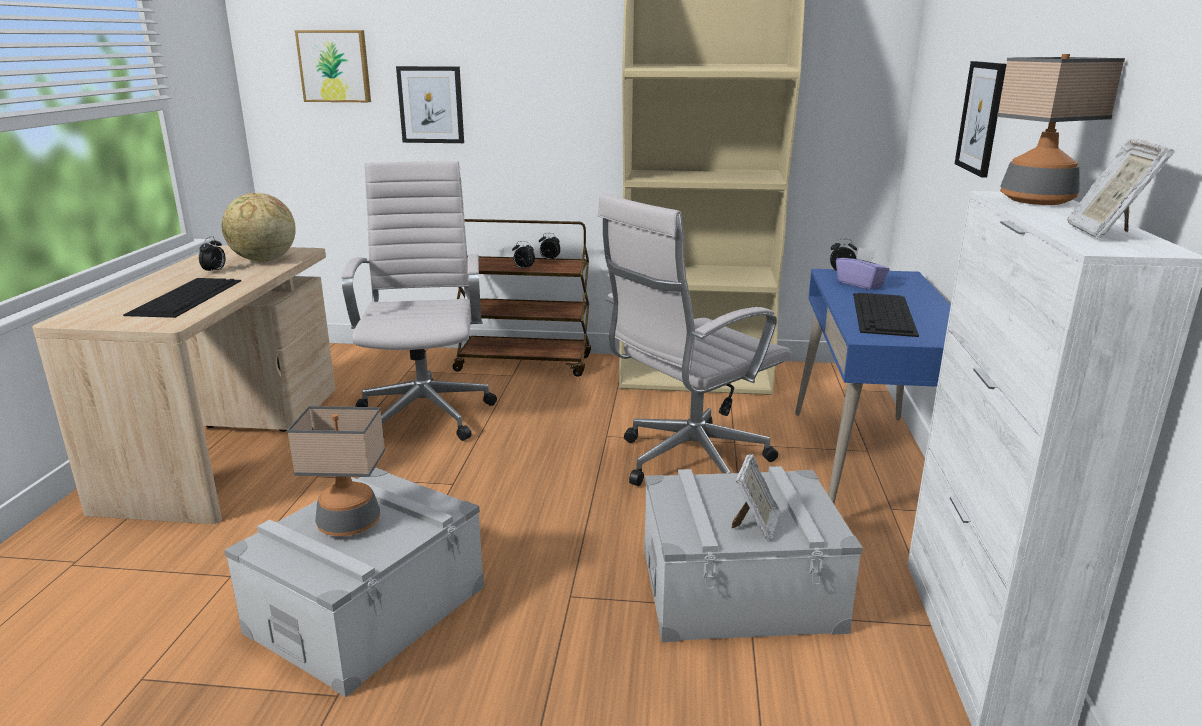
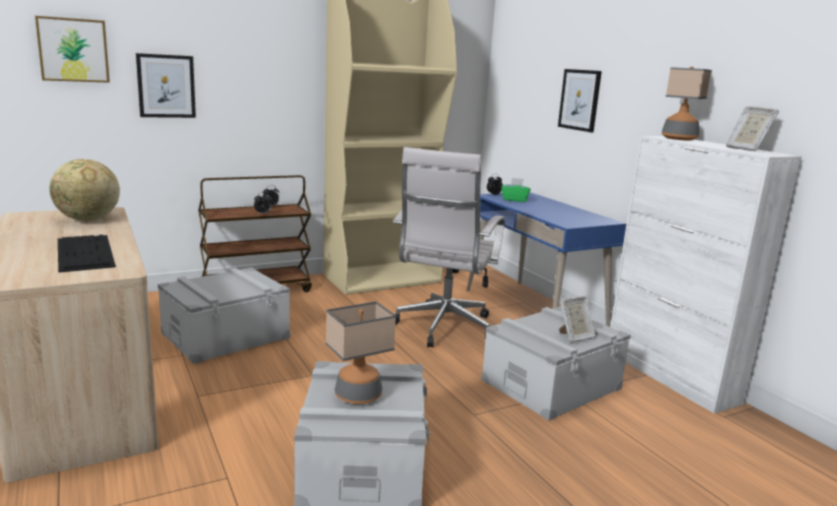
camera: 35 degrees left, 5 degrees down
(215, 271) = (60, 232): alarm clock -> none
(426, 413) = (225, 335): white office chair -> grey storage box
(756, 525) = (575, 337): picture frame -> picture frame turned 75 degrees clockwise
(860, 284) = (515, 200): purple tissue box -> green tissue box
(884, 314) = (554, 213): keyboard -> none

